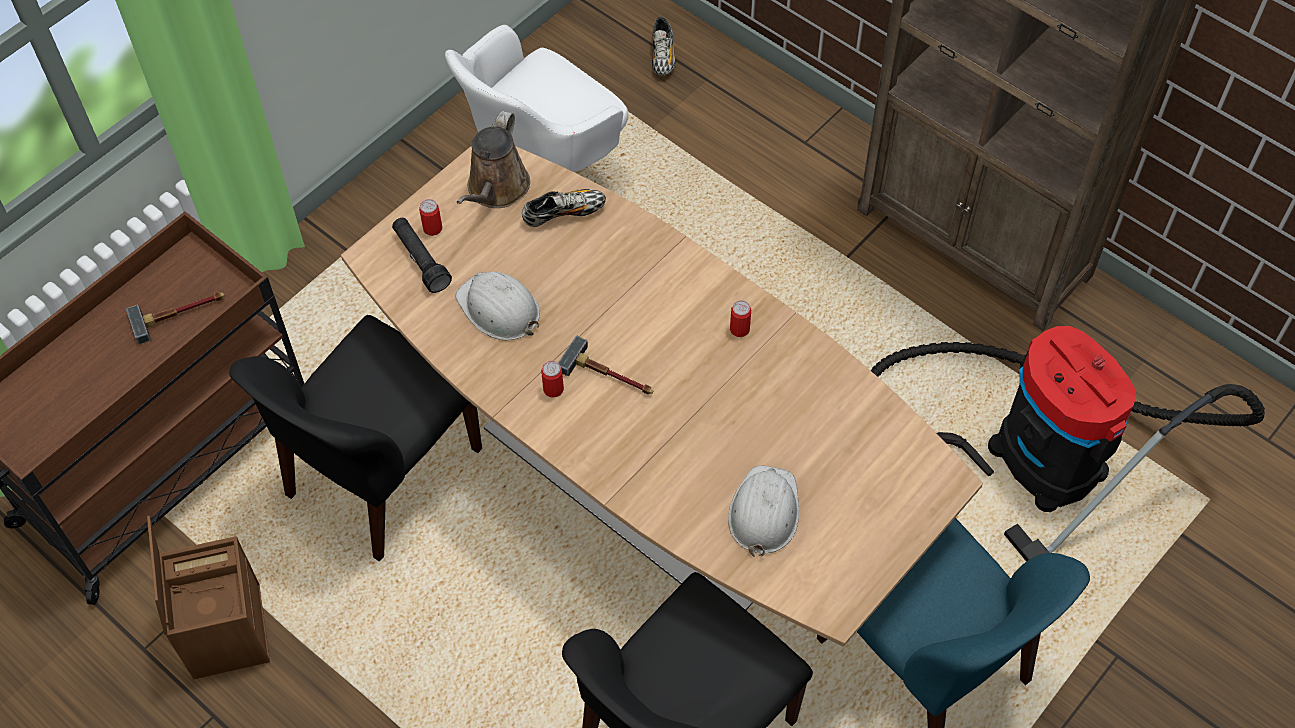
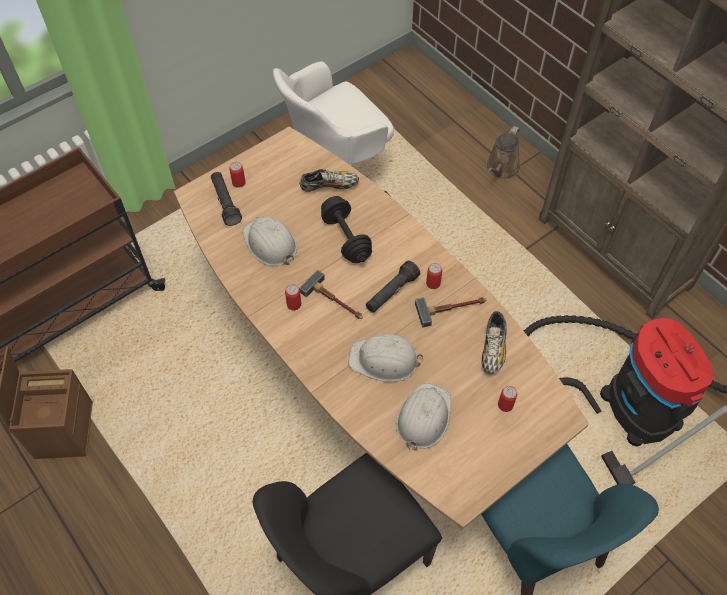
camera: 10 degrees right, 0 degrees up
(180, 314) = (60, 214): hammer -> hammer (452, 308)
(380, 475) = (188, 343): black chair -> none
(496, 189) = (287, 163): brown watering can -> brown watering can (501, 169)
(605, 285) = (346, 238): none -> black dumbbell
(663, 56) = (430, 103): shoe -> shoe (493, 348)
(685, 351) = (391, 293): none -> black flashlight
(695, 445) = (384, 360): none -> white hard hat
(869, 477) = (505, 405): none -> can

